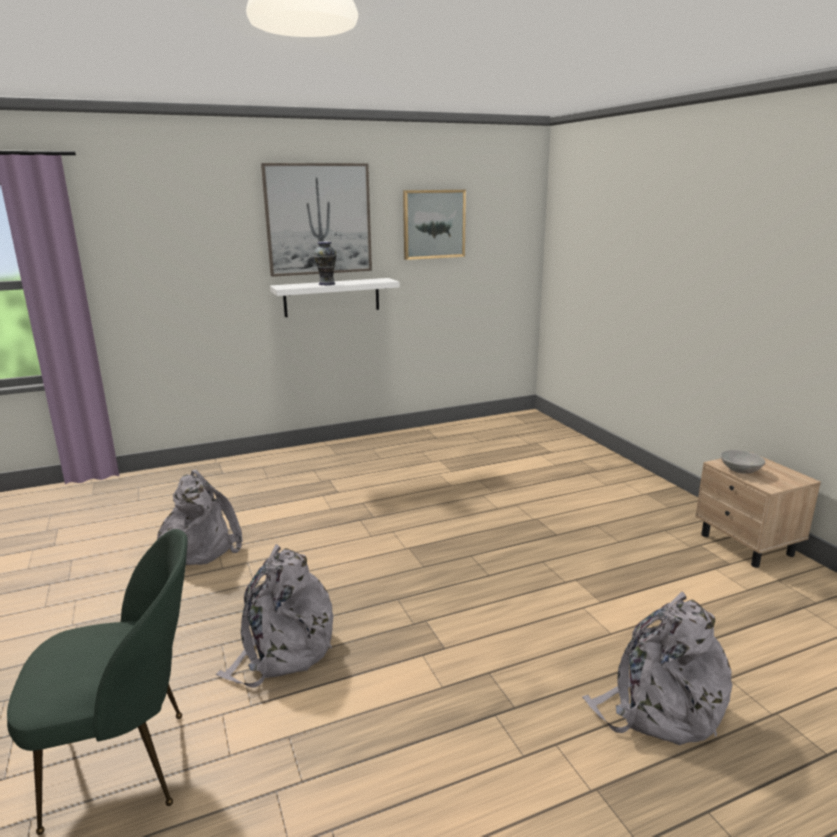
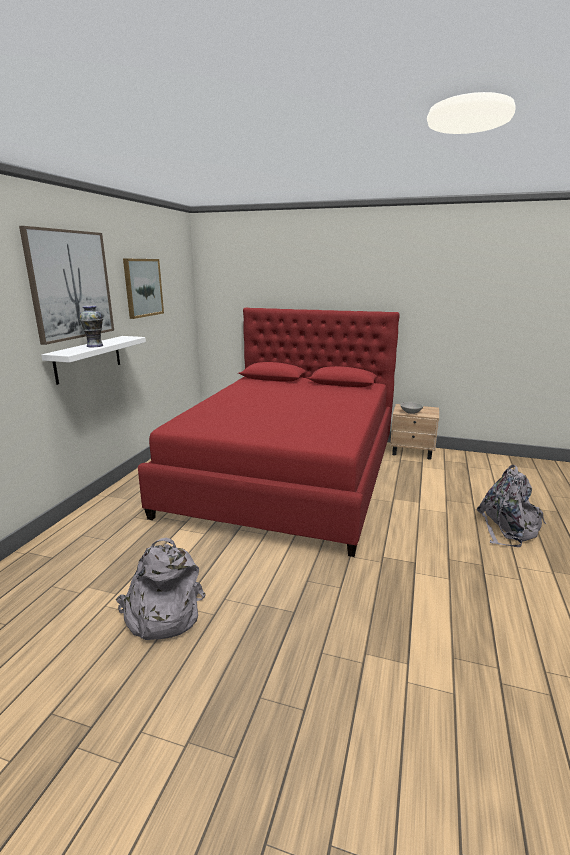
camera: 50 degrees left, 0 degrees up
(132, 767) = (435, 757): green chair -> none
(282, 649) = (357, 624): grey backpack -> none
(508, 495) = (287, 474): none -> red bed

